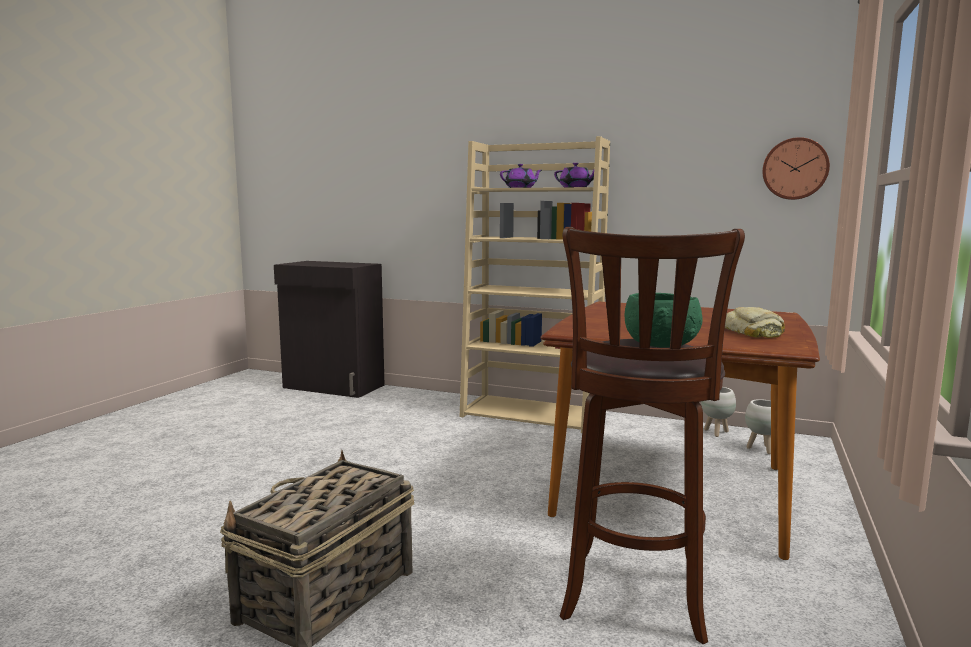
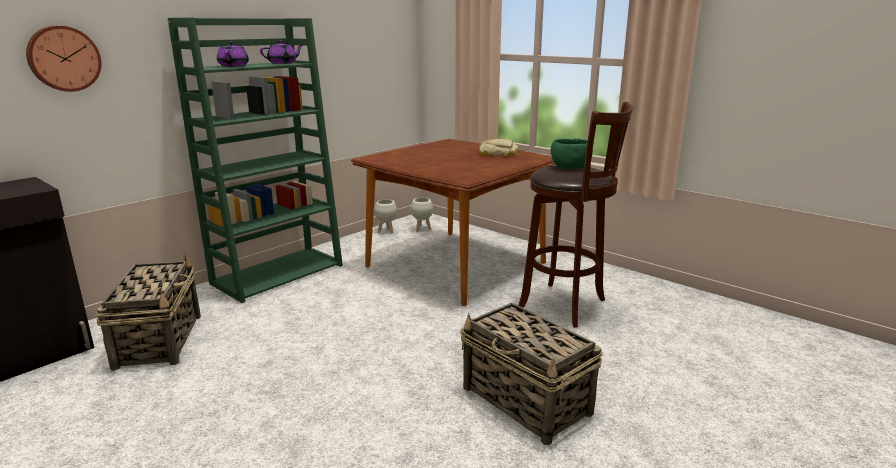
camera: 70 degrees left, 10 degrees up
(378, 410) = (160, 340): none -> basket
(532, 414) = (278, 273): beige bookcase -> green bookcase
(795, 169) = (393, 42): wall clock -> wall clock (63, 58)

